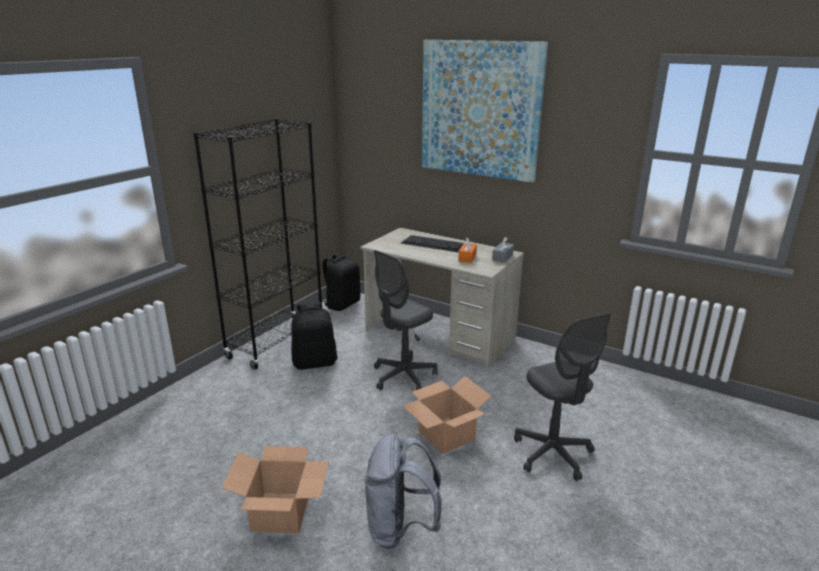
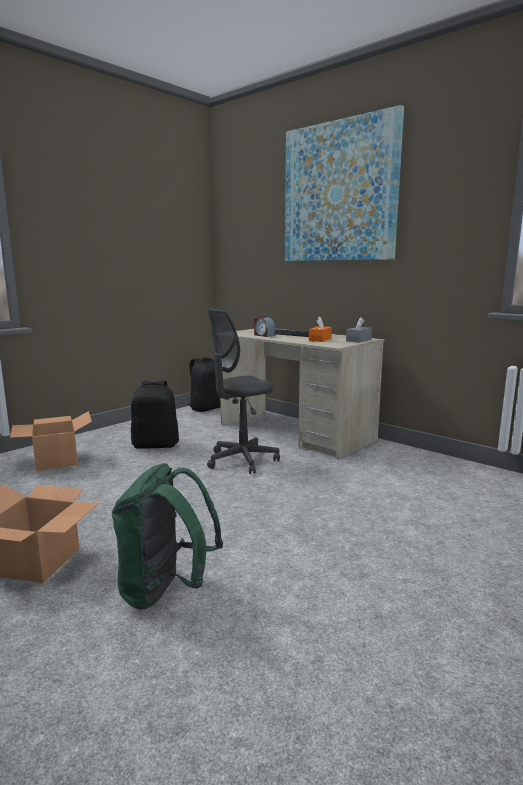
camera: 10 degrees right, 10 degrees down
(276, 343) = (127, 430): black bookcase -> none
(400, 528) = (165, 591): grey backpack -> green backpack
(410, 250) = (264, 335): none -> alarm clock
(447, 435) = (266, 510): cardboard box -> cardboard box (57, 461)
(552, 454) = (390, 537): grey office chair -> none

